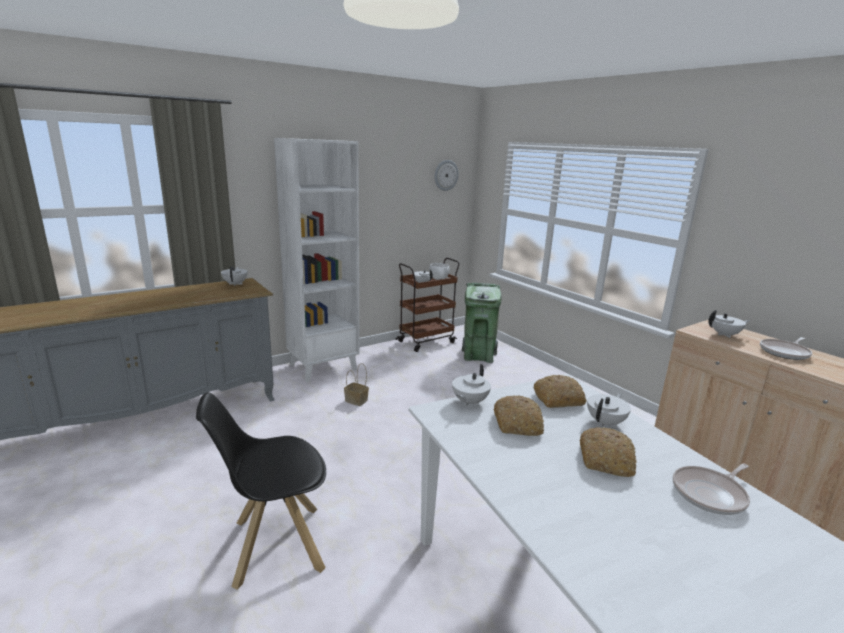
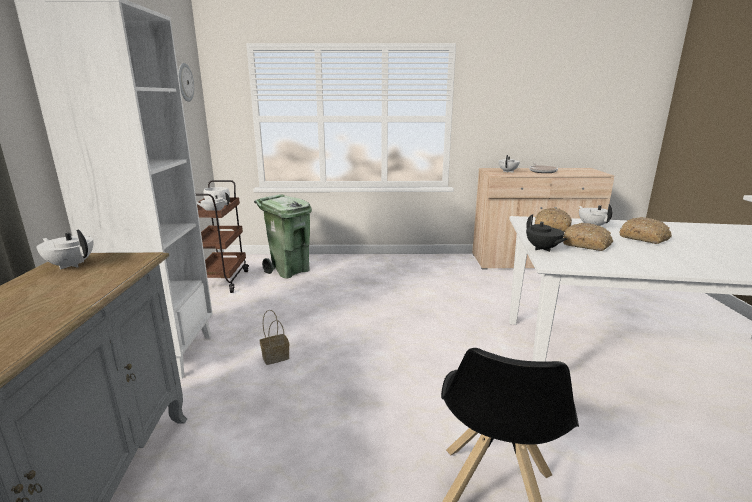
camera: 55 degrees left, 0 degrees up
(469, 402) = (542, 249): white teapot -> black teapot
(711, 494) = (684, 230): frying pan -> none

